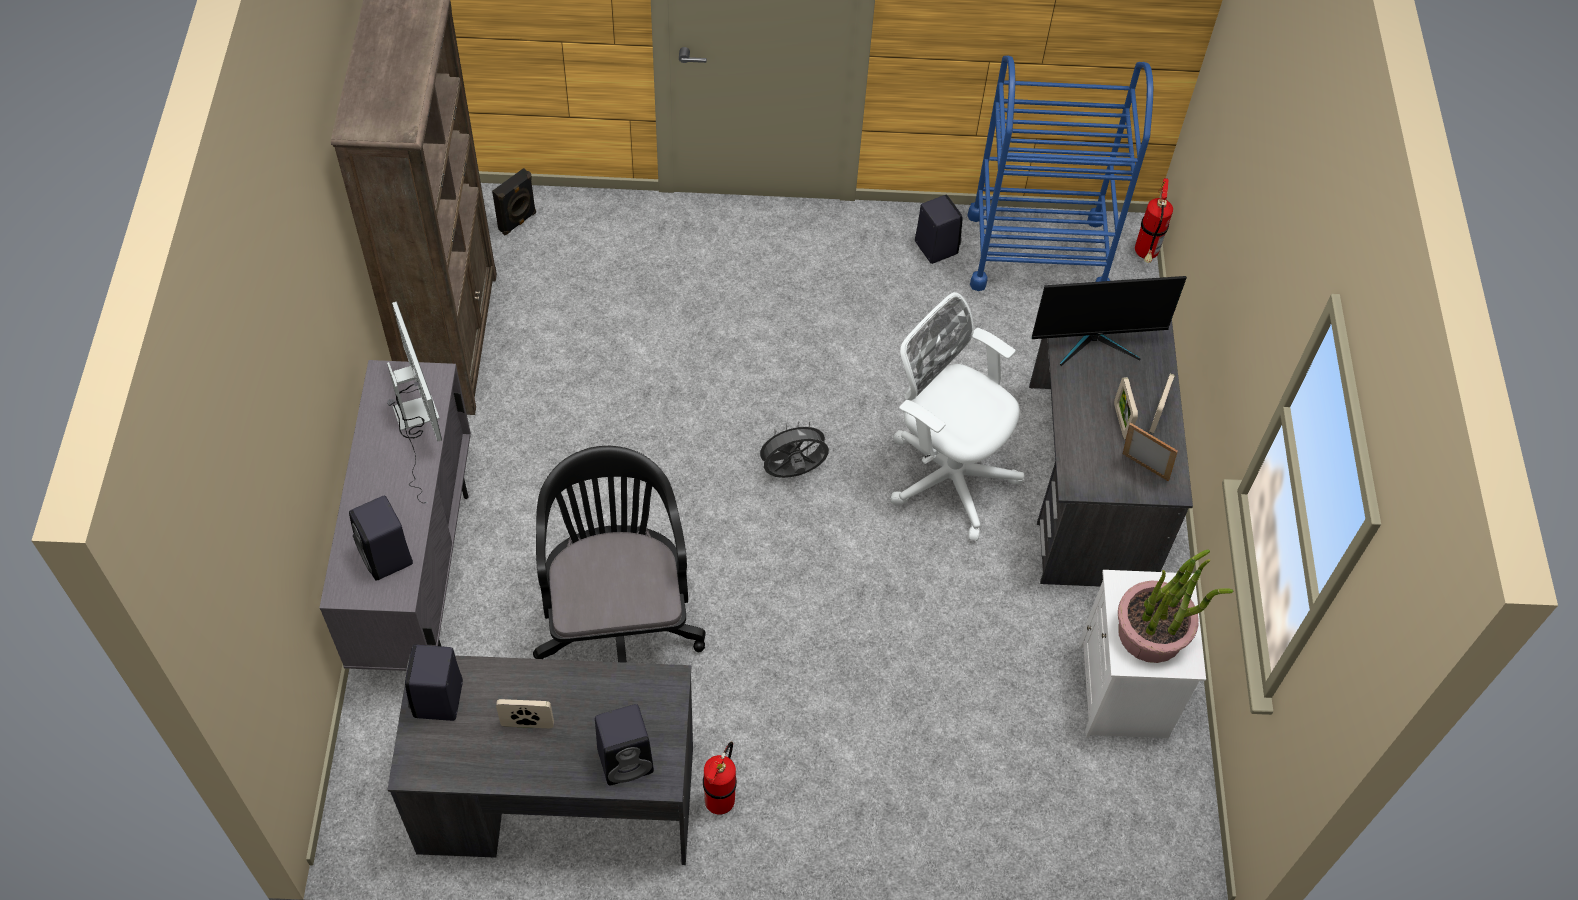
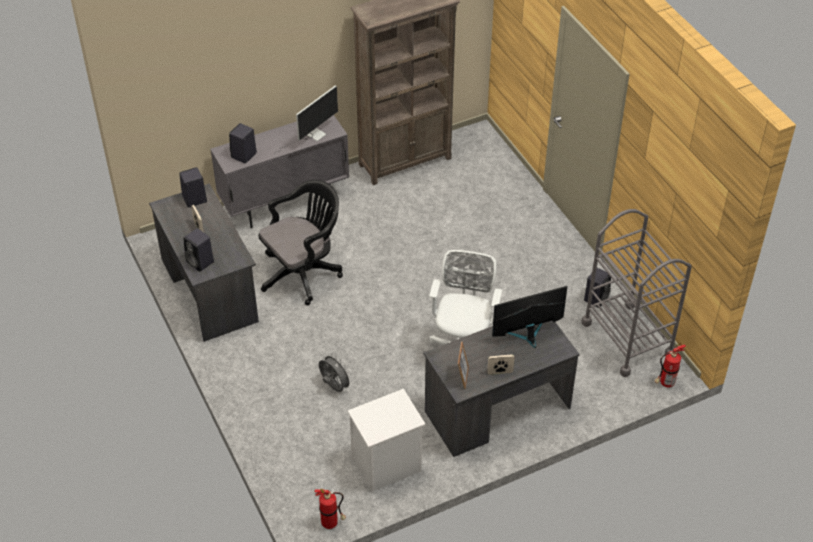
camera: 65 degrees right, 10 degrees down
(518, 222) = (485, 152): black speaker -> none
(721, 799) = (240, 341): fire extinguisher -> fire extinguisher (331, 523)
(792, 473) = (420, 298): grey fan -> grey fan (334, 387)
(1037, 252) = (627, 339): blue cart -> grey cart
(1095, 342) = (527, 335): monitor -> monitor turned 105 degrees clockwise
(1121, 421) = (486, 360): picture frame -> none
(1151, 633) = (380, 418): potted plant -> none

